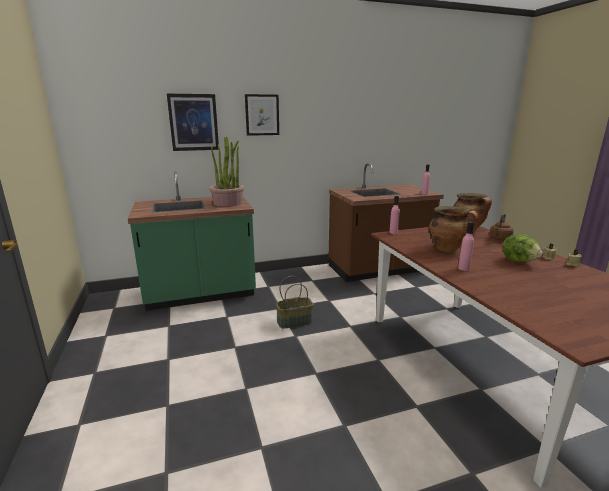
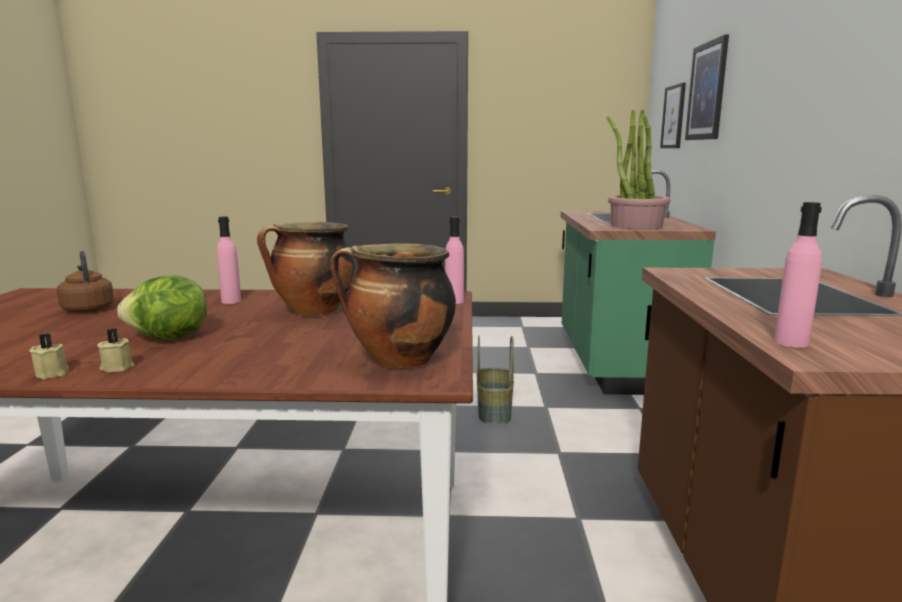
camera: 110 degrees right, 5 degrees down
(262, 115) = (767, 61): picture -> picture (673, 117)
(499, 239) = (283, 369): brown kettle -> brown kettle (88, 309)

